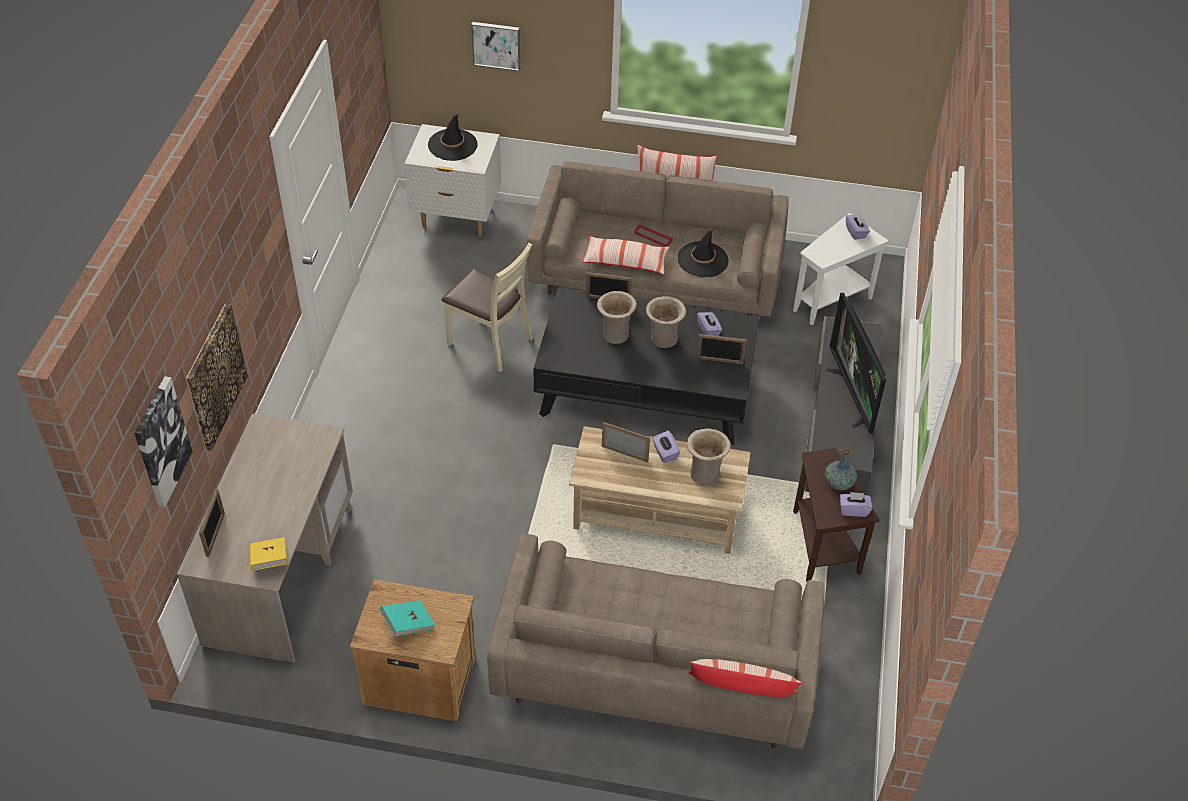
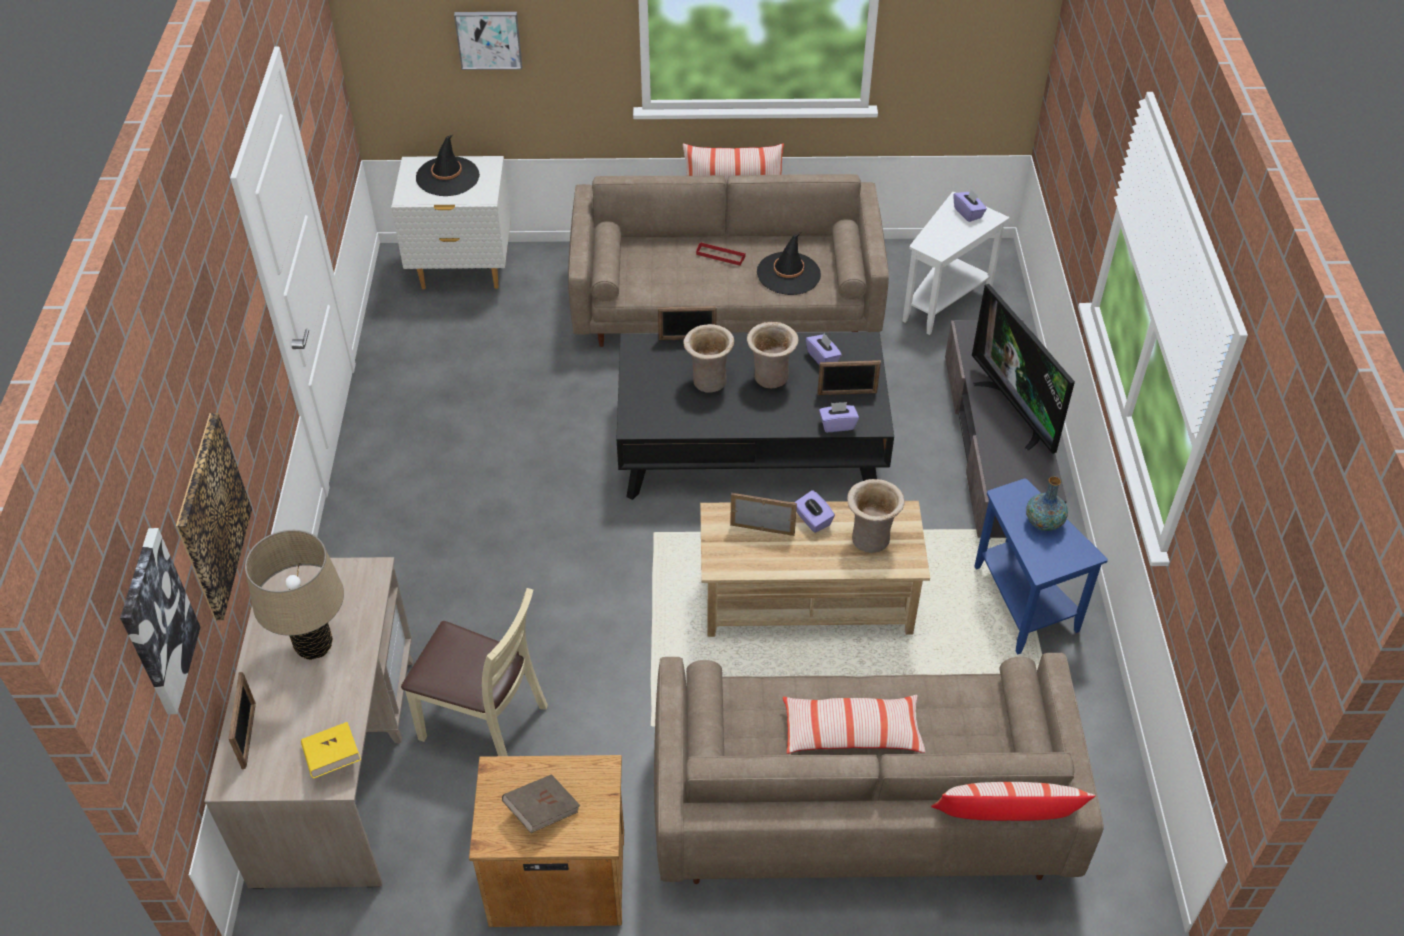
camera: 10 degrees left, 0 degrees up
(273, 481) = (314, 645): none -> beige table lamp
(408, 624) = (542, 811): turquoise book -> brown book
(490, 342) = (541, 417): beige chair -> beige chair (484, 724)
(625, 262) = (694, 290): pillow -> pillow (851, 733)
(821, 547) = (1022, 606): brown side table -> blue side table
(853, 510) = (1072, 553): purple tissue box -> purple tissue box (837, 425)

